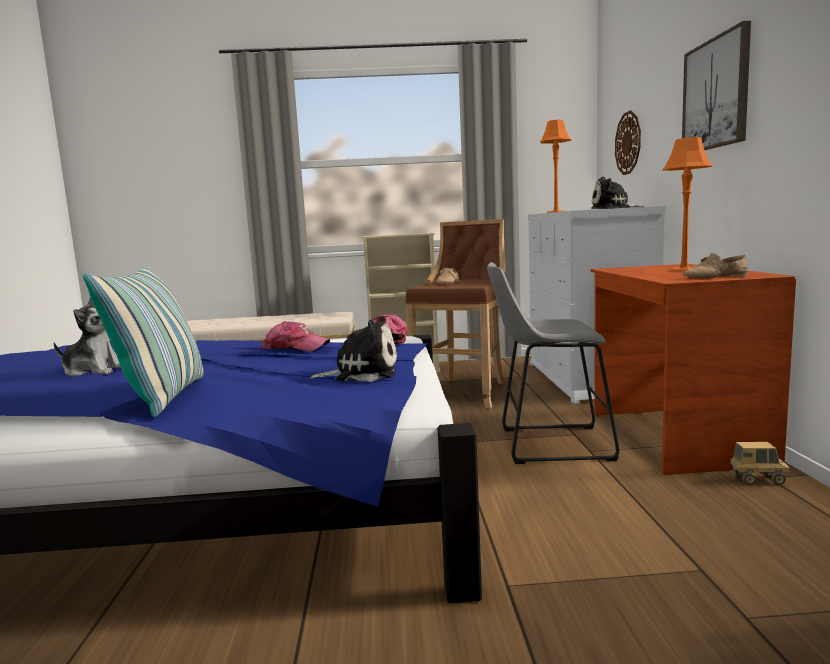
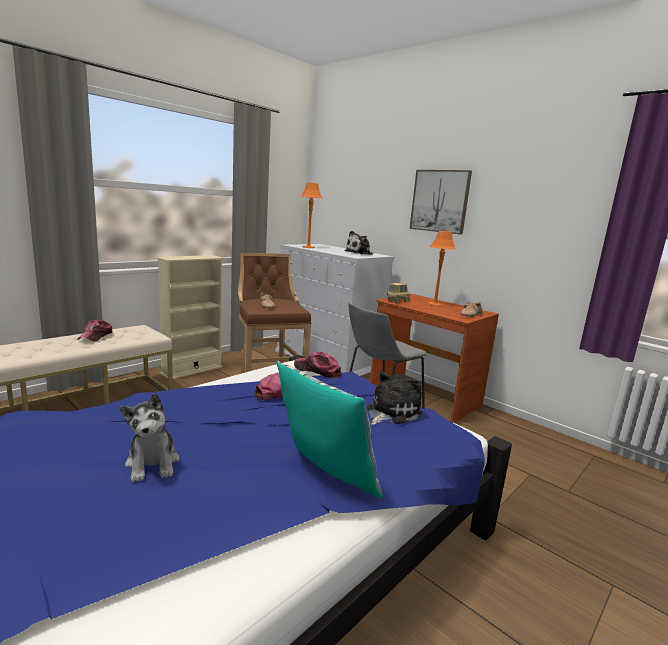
camera: 45 degrees left, 5 degrees up
(93, 371) = (153, 463): plush toy -> plush toy turned 105 degrees clockwise
(290, 316) = (96, 336): none -> cap
(628, 143) = (348, 204): wall clock -> none
(758, 480) = (484, 416): toy truck -> toy truck (398, 301)

